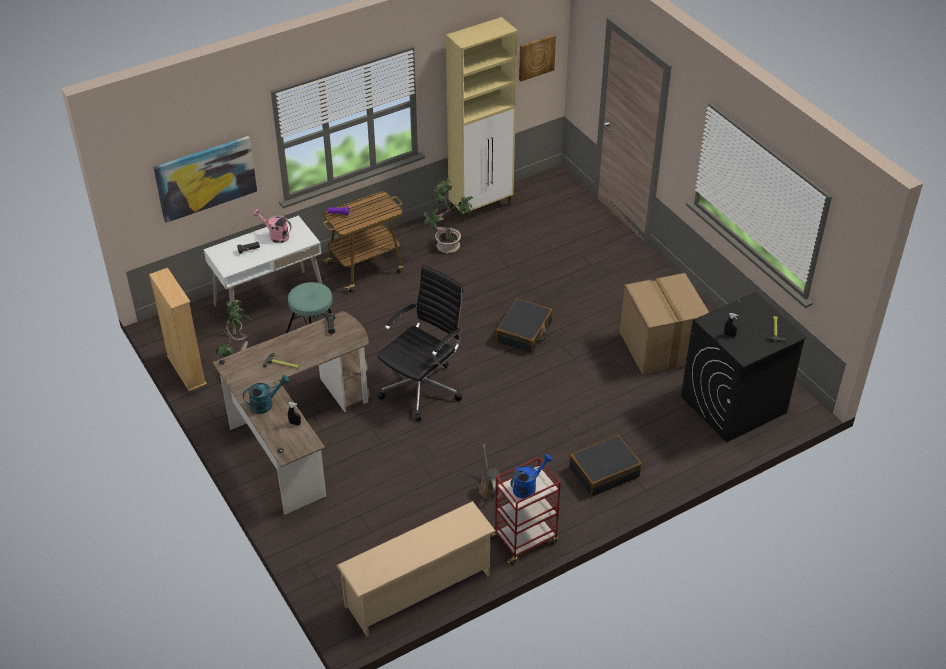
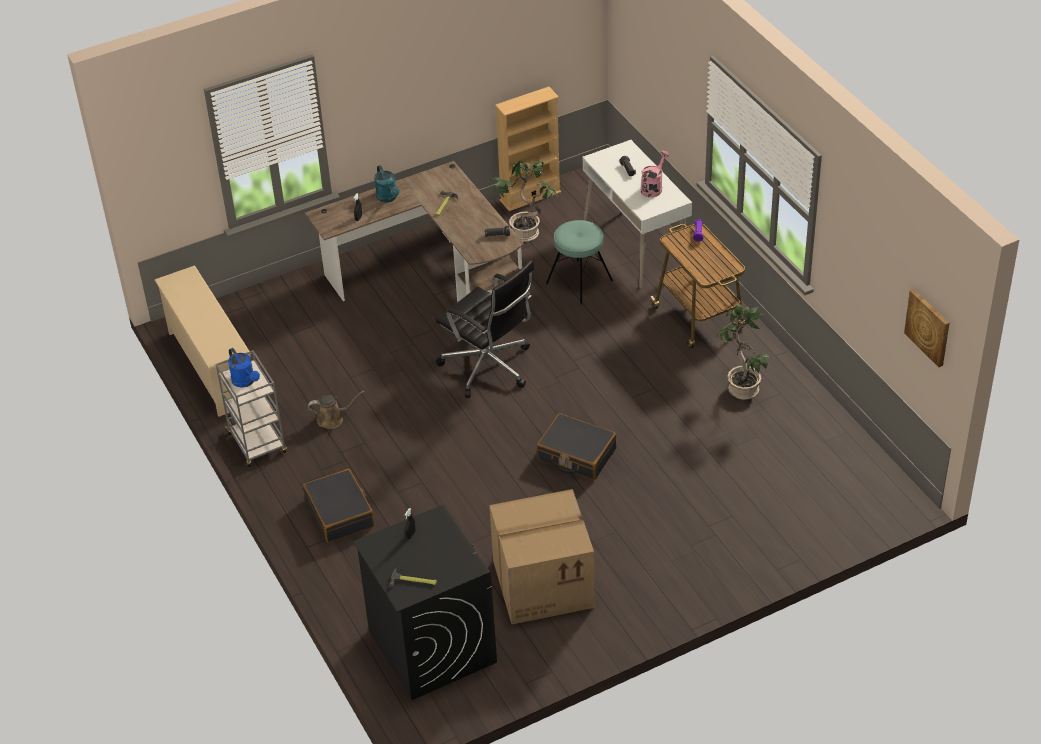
camera: 95 degrees right, 0 degrees up
(206, 178) = (660, 81): picture -> none
(481, 207) = (827, 421): beige cabinet -> none
(524, 540) = (257, 444): red cart -> grey cart

